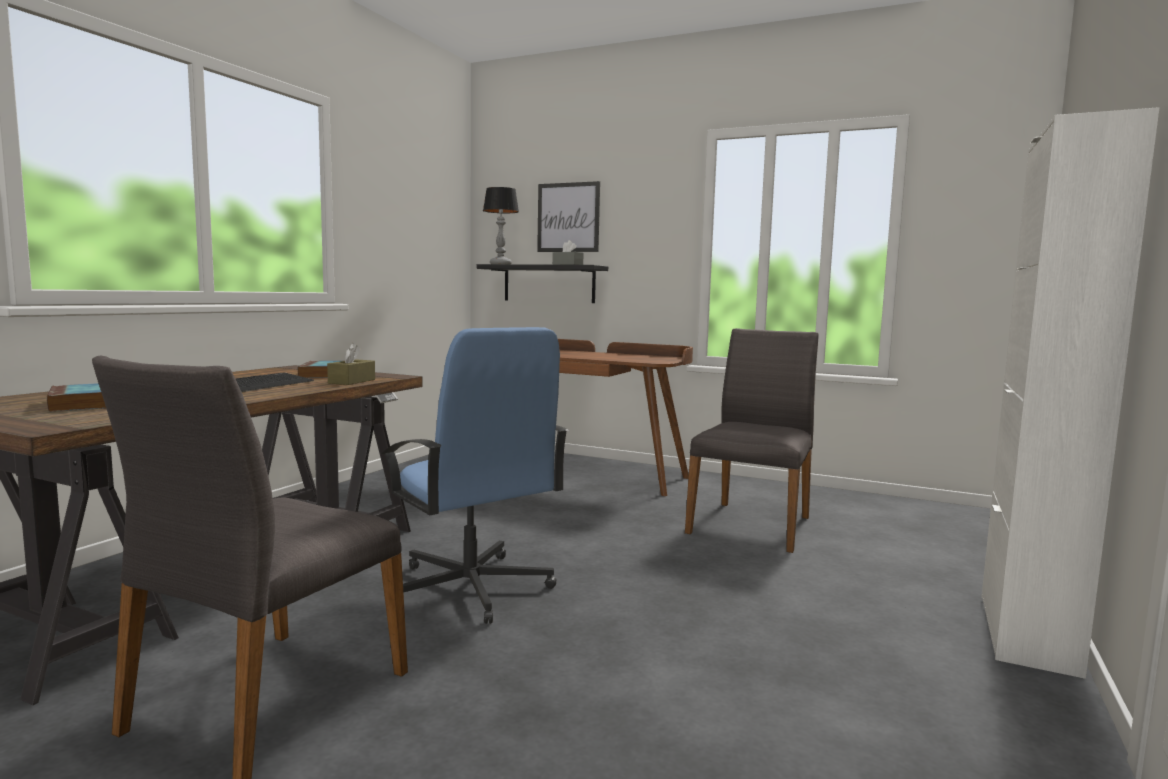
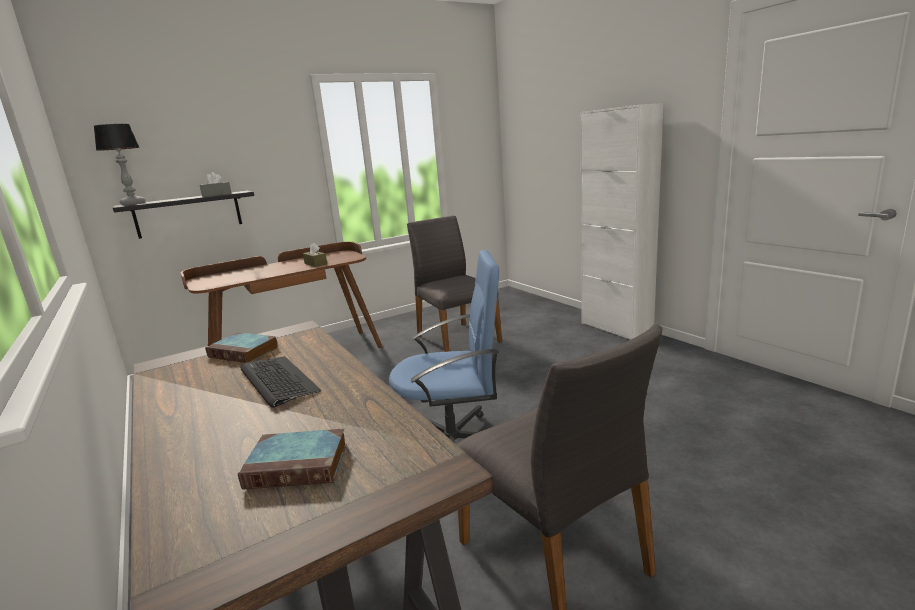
camera: 55 degrees left, 10 degrees up
(352, 381) = (309, 344): brown tissue box -> brown tissue box (315, 264)
(568, 217) = (194, 150): picture -> none

